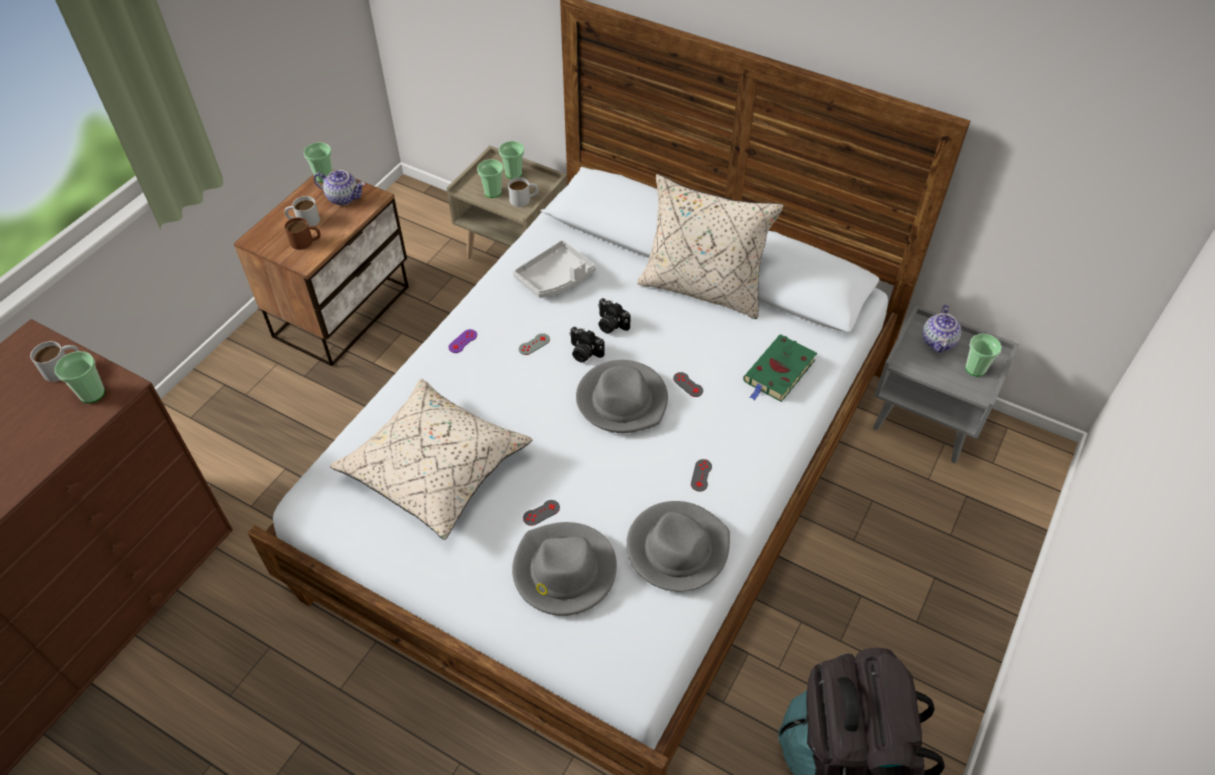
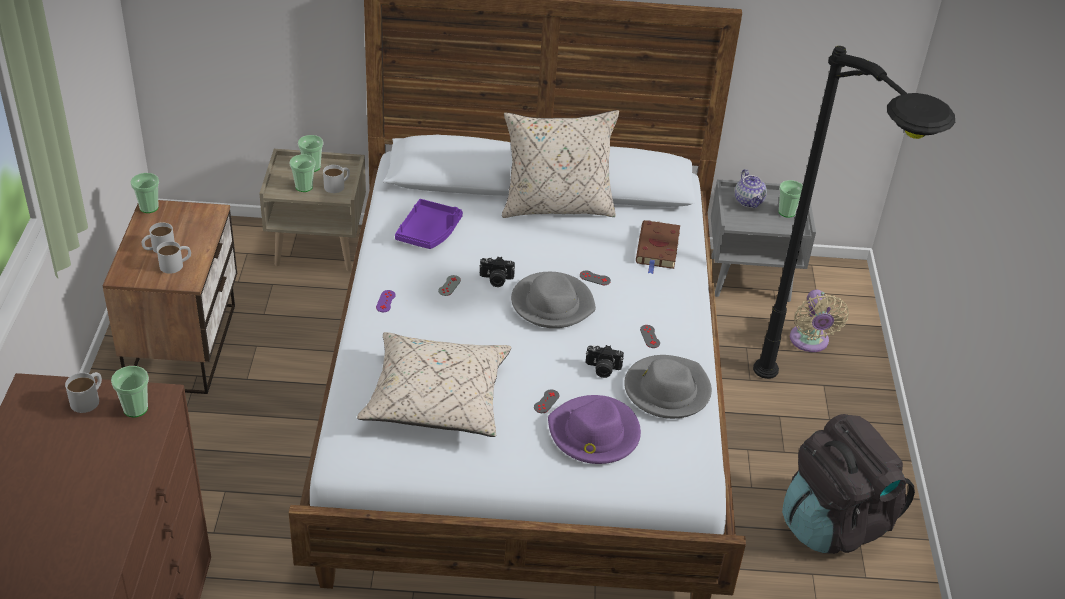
camera: 30 degrees left, 10 degrees down
(306, 241) = (176, 264): brown mug -> white mug
(344, 197) = (183, 219): teapot -> none
(555, 278) = (429, 232): grey tray -> purple tray
(563, 571) = (594, 434): grey hat -> purple hat
(610, 325) = (502, 253): camera -> camera (602, 369)
(778, 372) = (657, 249): green book -> brown book
(885, 619) = (807, 425): none -> black floor lamp
(949, 519) = (809, 342): none -> beige fan

